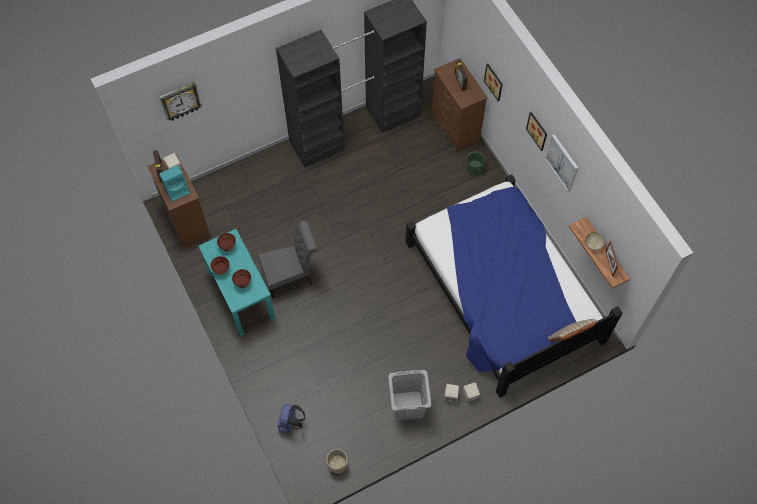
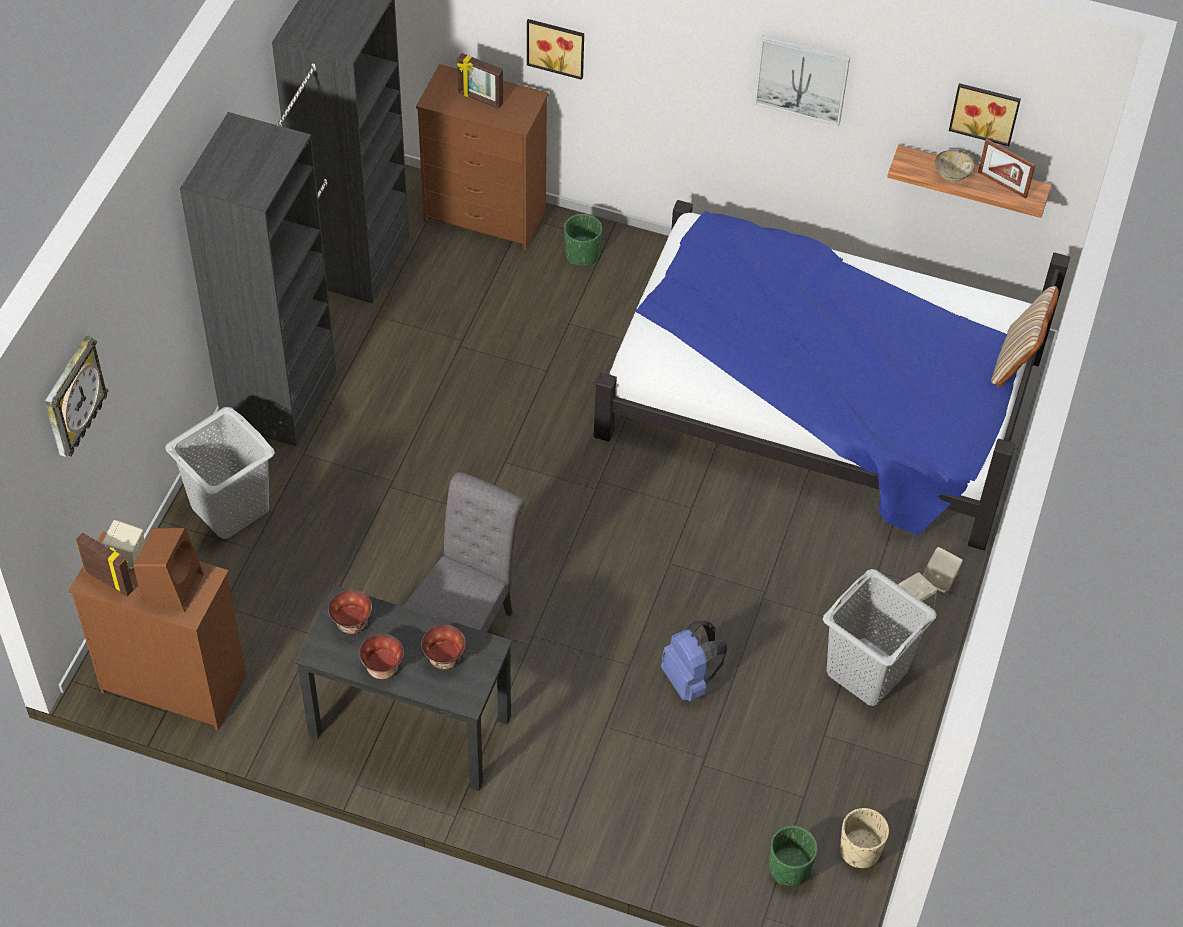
camera: 45 degrees left, 10 degrees down
(177, 189) = (173, 585): turquoise speaker -> brown speaker
(241, 295) = (409, 726): turquoise desk -> black desk
(262, 173) = (229, 508): none -> grey laundry basket
(291, 423) = (716, 853): blue backpack -> blue backpack (690, 680)
(308, 449) = (789, 868): none -> green planter
(538, 130) = (714, 61): picture -> picture (985, 111)

